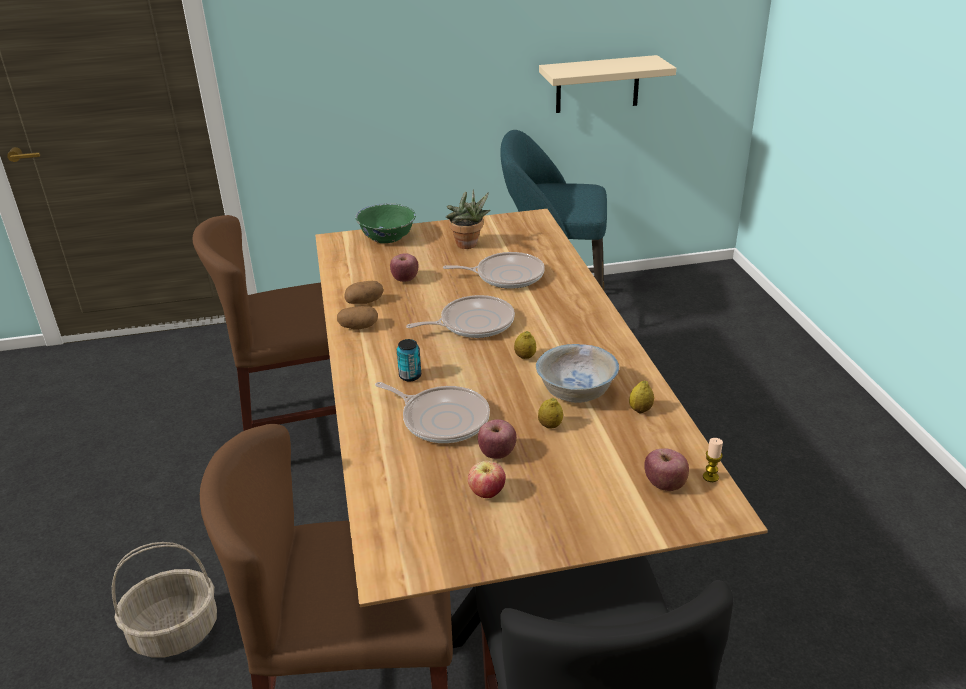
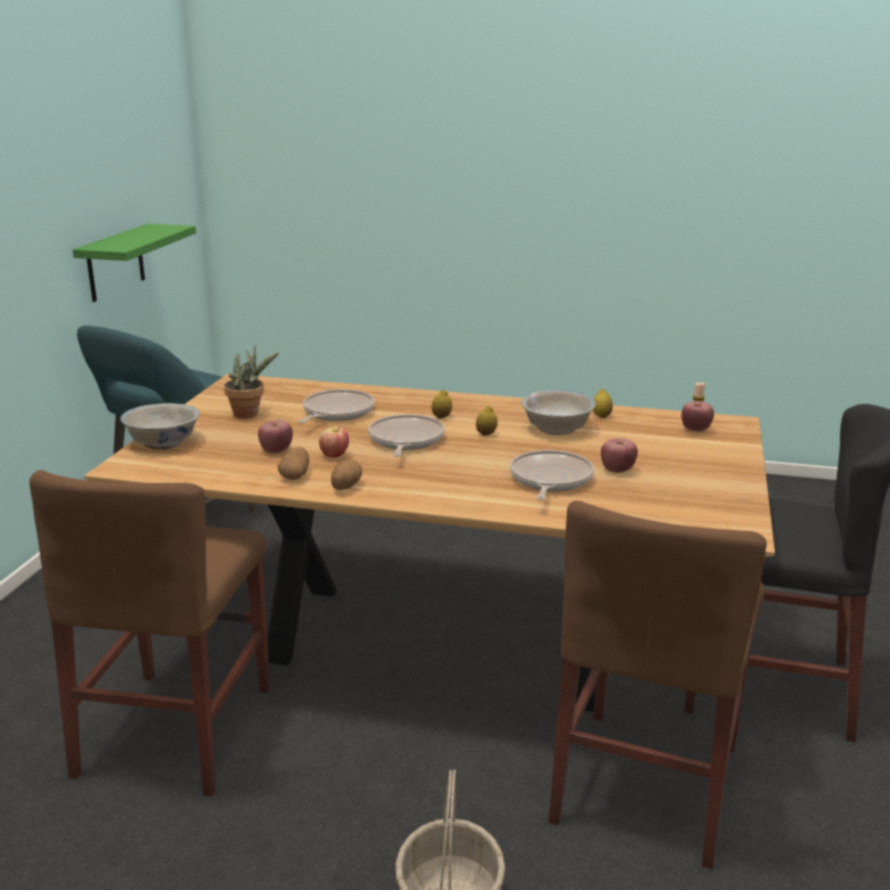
camera: 65 degrees left, 10 degrees down
(387, 237) = (162, 442): green bowl -> white bowl
(410, 376) = (466, 480): can -> none
(442, 419) = (549, 480): frying pan -> frying pan turned 45 degrees counterclockwise
(487, 493) = (666, 483): apple -> apple (334, 455)
(550, 425) = (595, 446): lemon -> lemon (441, 417)
(597, 84) = (115, 263): beige shelf -> green shelf

